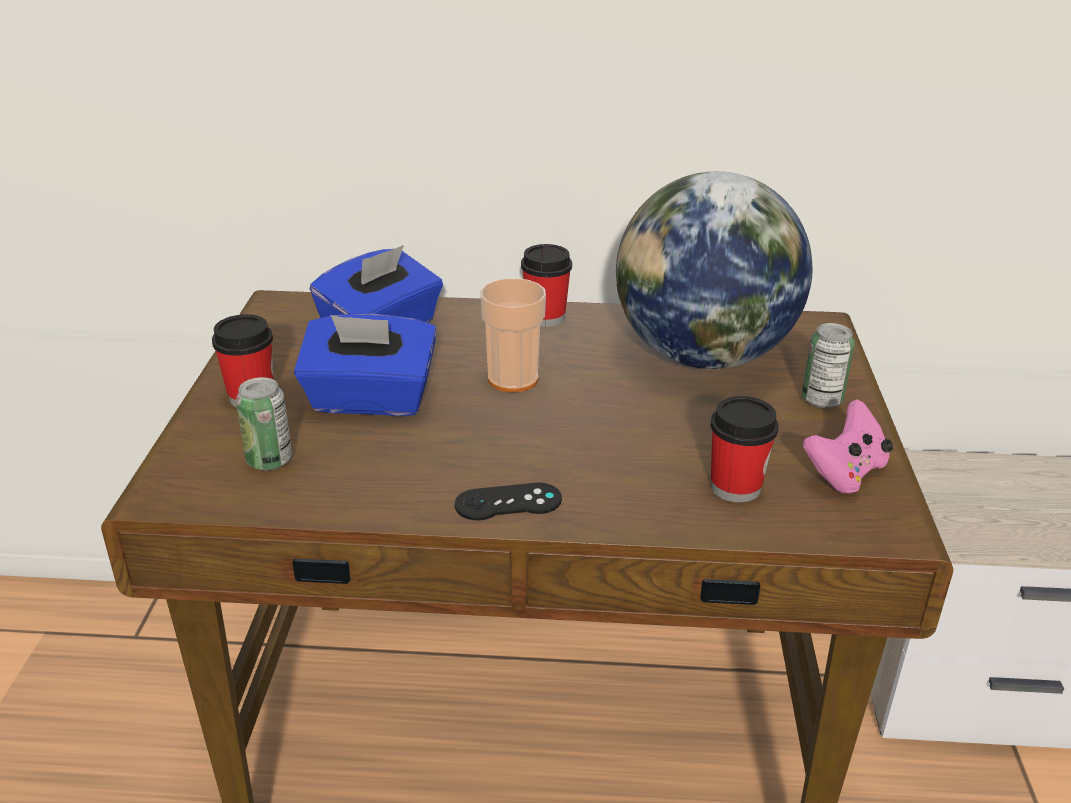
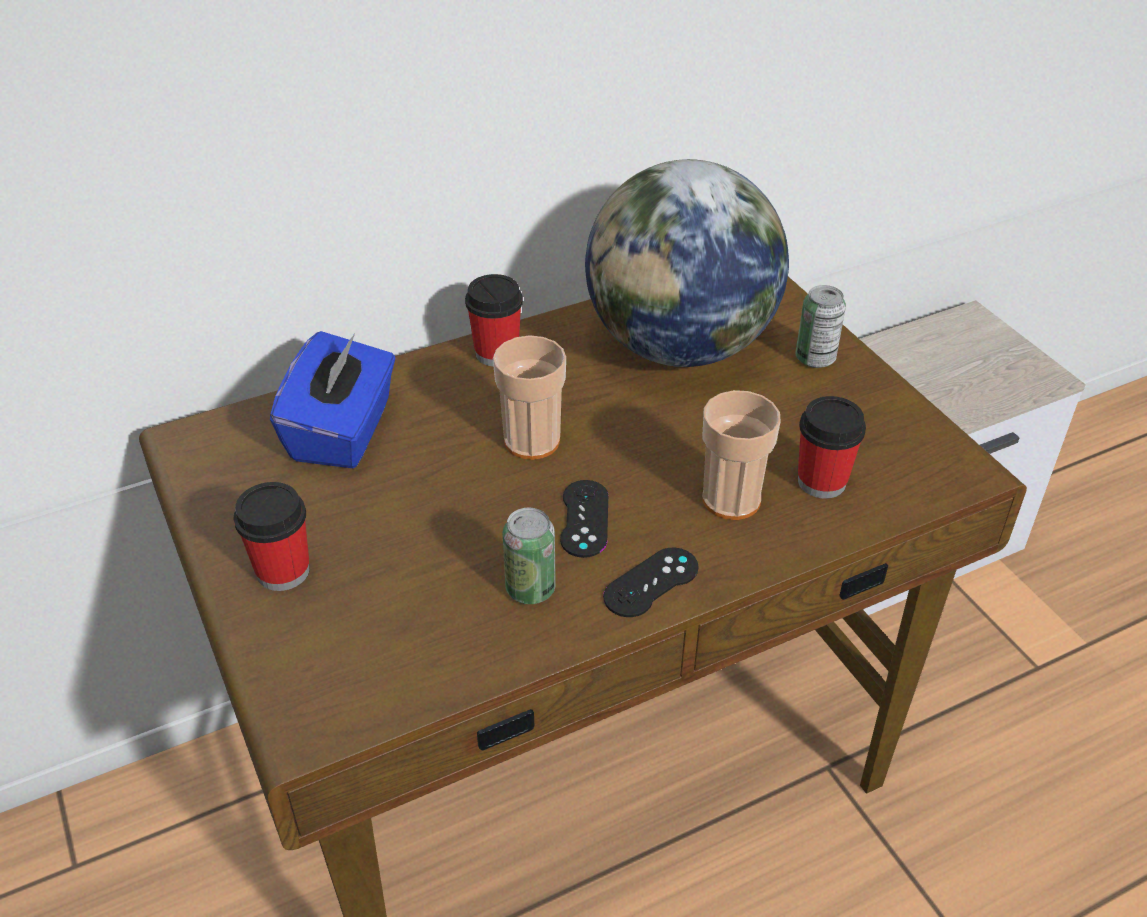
camera: 30 degrees left, 10 degrees up
(269, 460) = (380, 639): can -> can (530, 589)
(370, 400) = (414, 523): blue tissue box -> none
(500, 441) = (584, 518): none -> black game controller
(638, 471) = (731, 499): none -> cup
(845, 473) = (891, 429): pink game controller -> none

